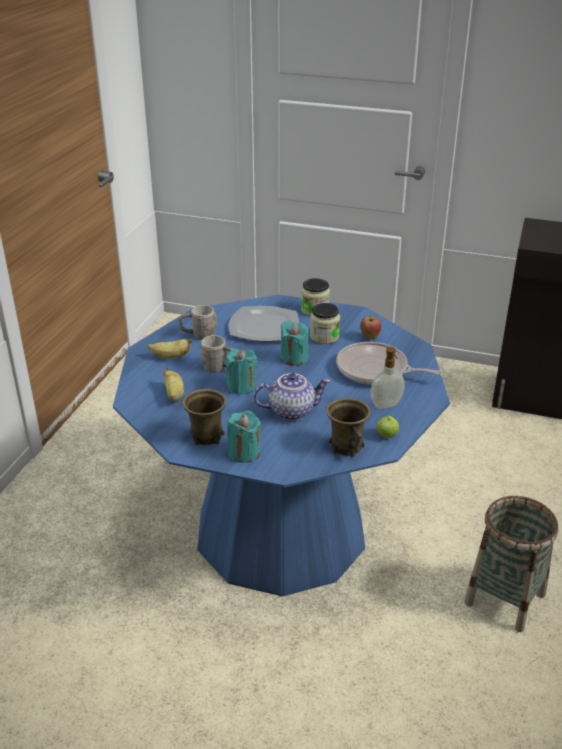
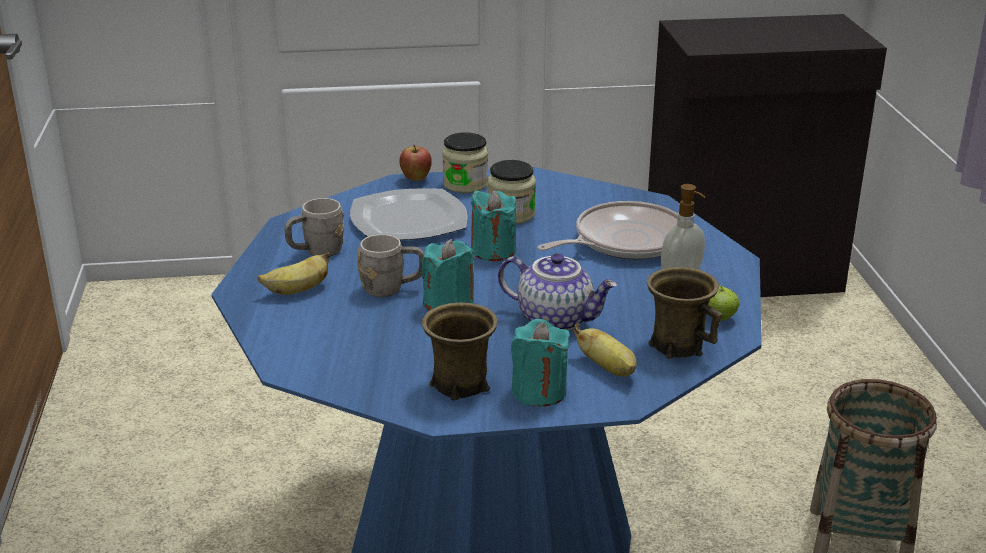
camera: 25 degrees left, 5 degrees down
(174, 395) = (354, 341): banana -> banana (608, 368)
(292, 411) = (556, 319): teapot -> teapot turned 60 degrees clockwise
(370, 337) = (576, 203): apple -> apple (416, 179)
(375, 370) = (624, 241): frying pan -> frying pan turned 150 degrees clockwise

